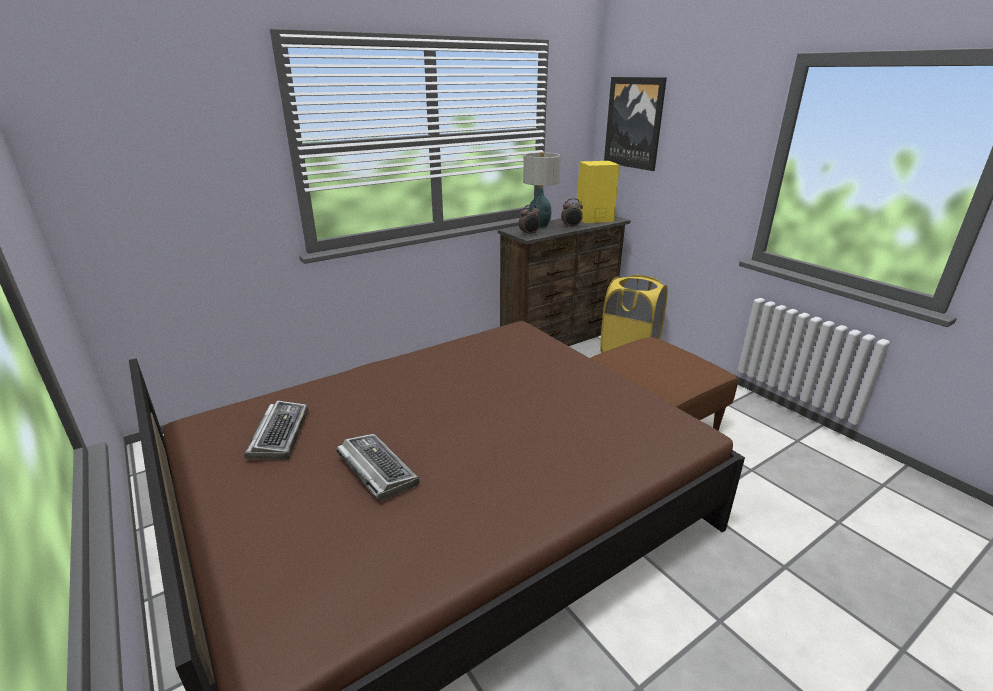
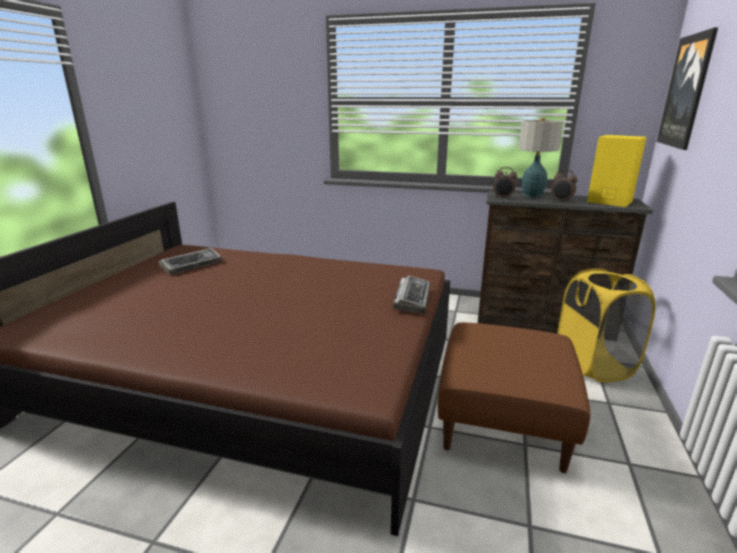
camera: 50 degrees right, 5 degrees down
(376, 470) = (178, 295): keyboard -> keyboard (412, 298)

